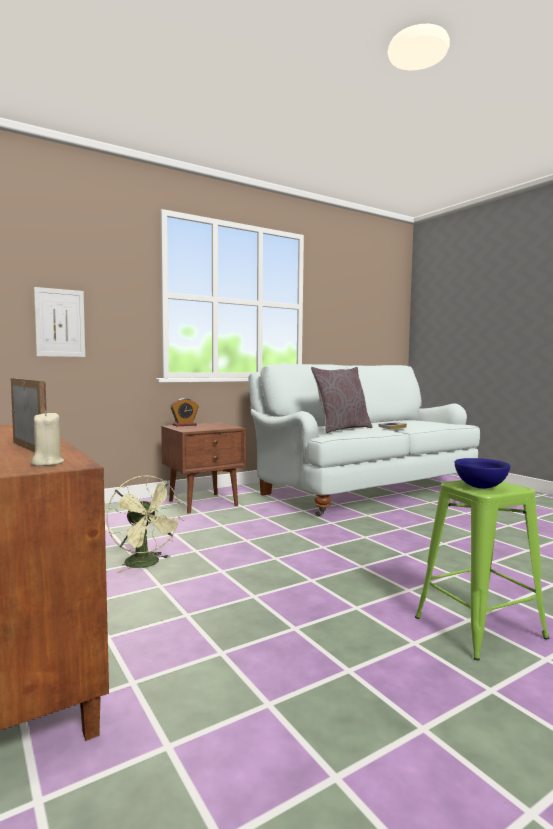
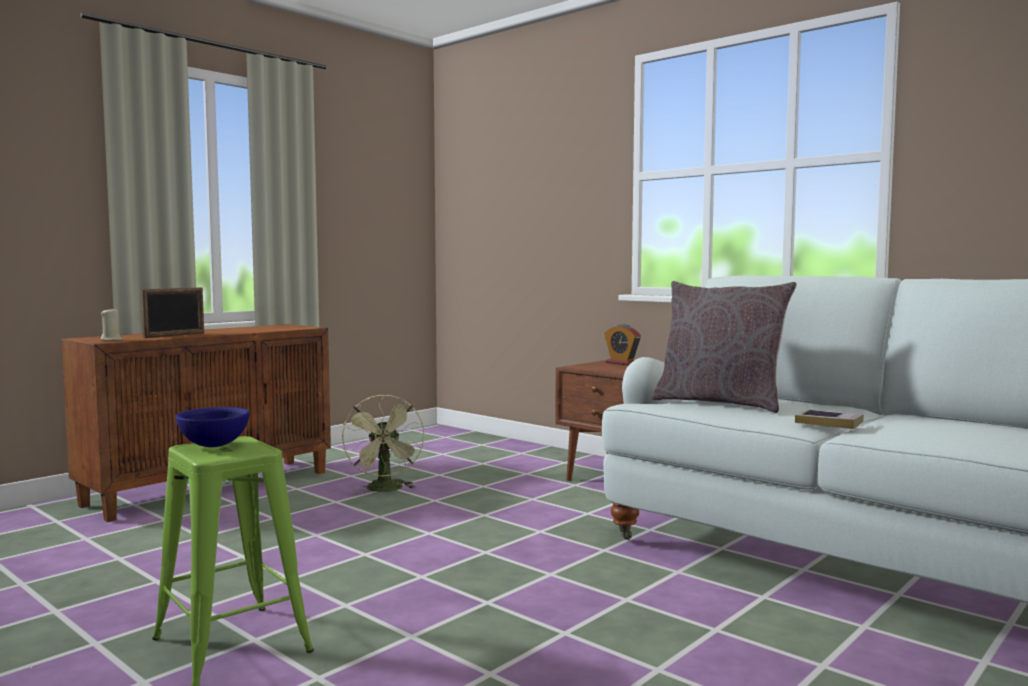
camera: 75 degrees right, 0 degrees up
(60, 323) = (531, 228): picture -> none
(146, 564) = (386, 490): green fan -> green fan turned 45 degrees counterclockwise

